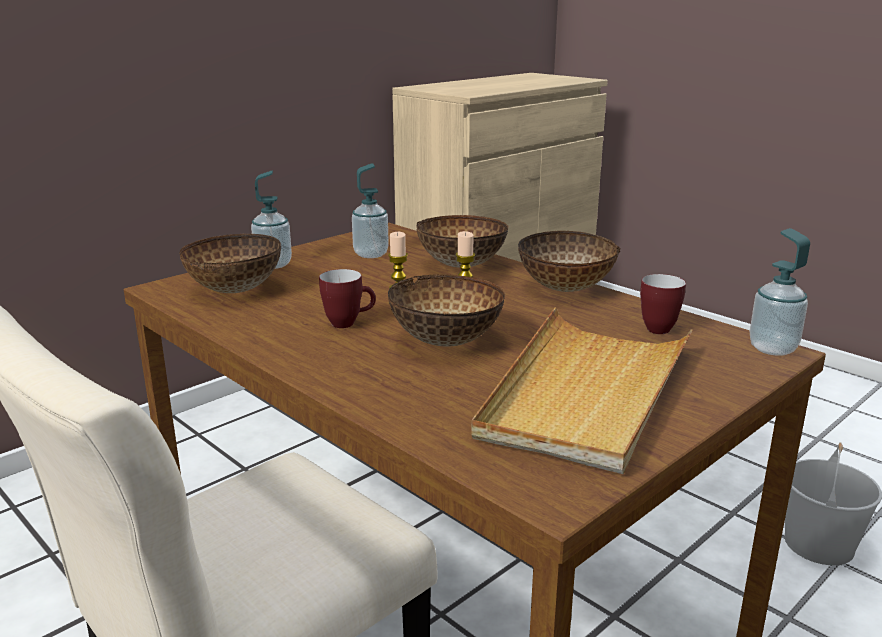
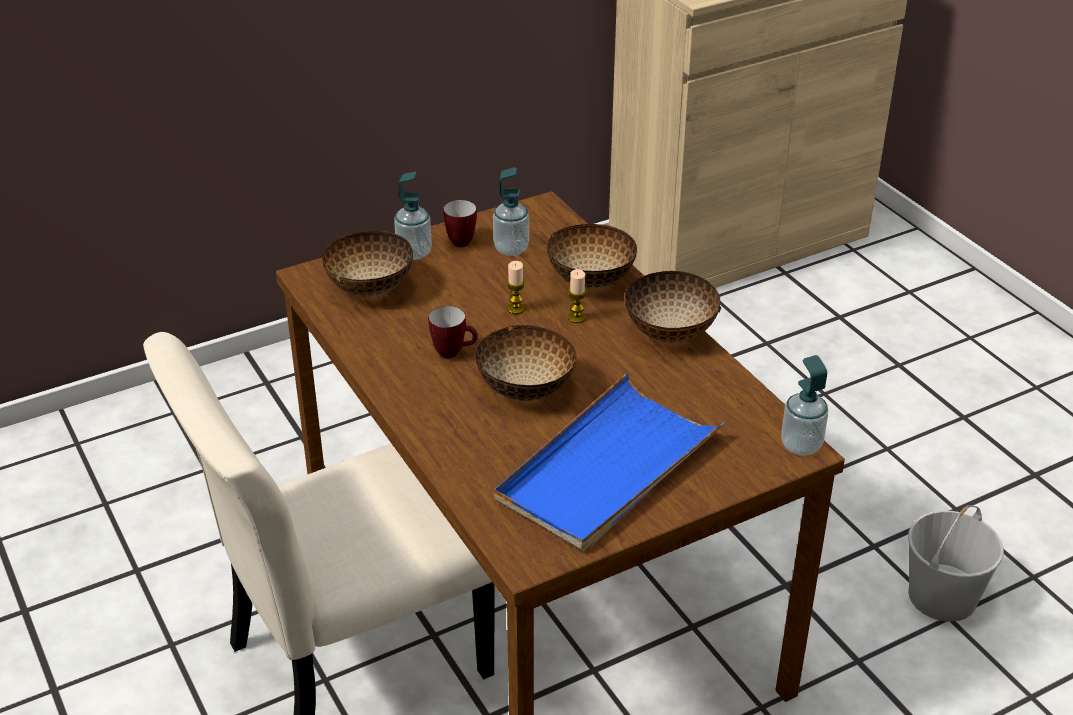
camera: 15 degrees right, 15 degrees up
(586, 392) = (608, 468): beige tray -> blue tray
(655, 327) = (717, 402): mug -> mug (462, 240)

